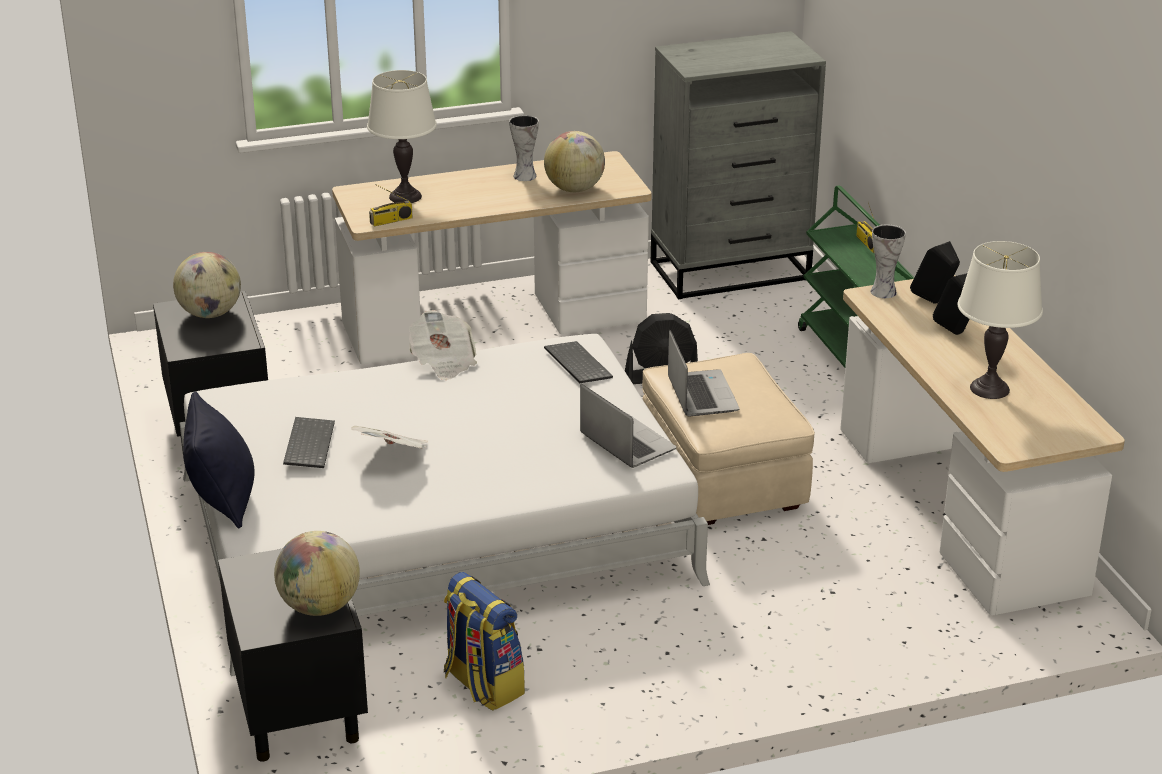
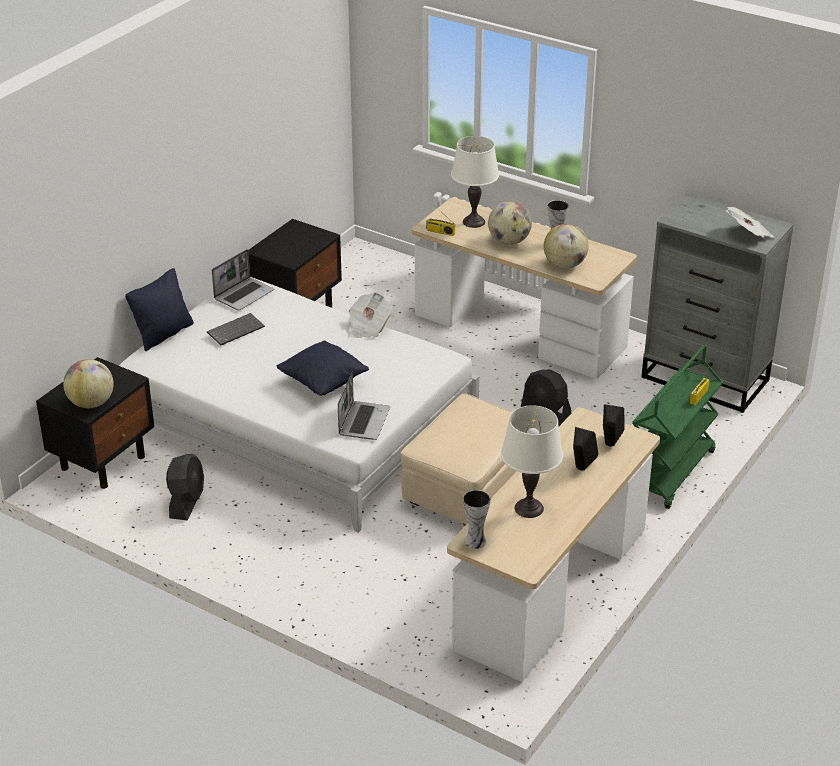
camera: 50 degrees right, 5 degrees up
(210, 314) = (303, 238): globe -> globe (509, 241)
(393, 454) = (259, 358): newspaper -> newspaper (748, 234)
(482, 684) = (187, 502): backpack -> black fan
(512, 435) = (323, 383): none -> black pillow
(576, 364) = (422, 367): keyboard -> none
(701, 394) = (455, 423): laptop -> laptop (244, 295)
(883, 291) = (597, 421): vase -> vase (476, 541)

